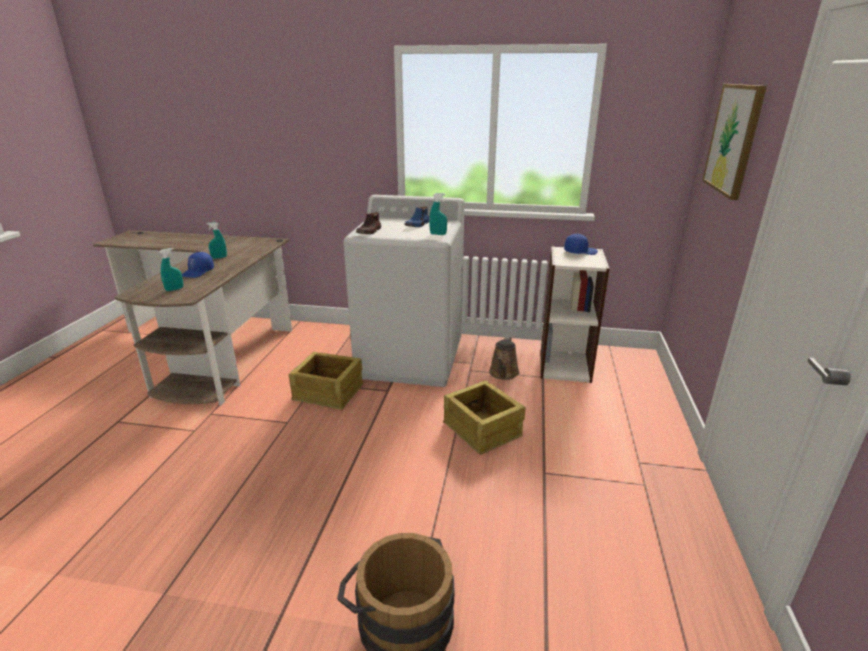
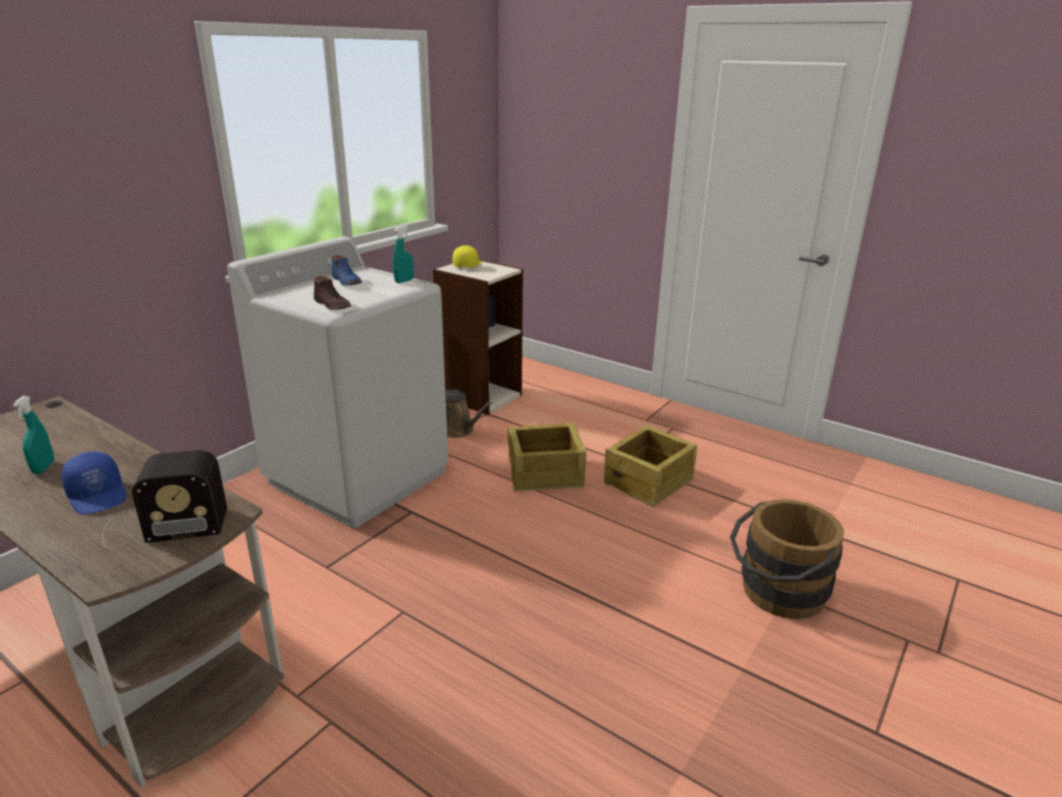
camera: 65 degrees left, 0 degrees up
(174, 289) = (161, 524): turquoise spray bottle -> radio
(328, 393) = (367, 560): crate -> crate (649, 482)
(580, 252) = (467, 265): blue cap -> yellow cap
(733, 139) = (582, 124): picture -> none

